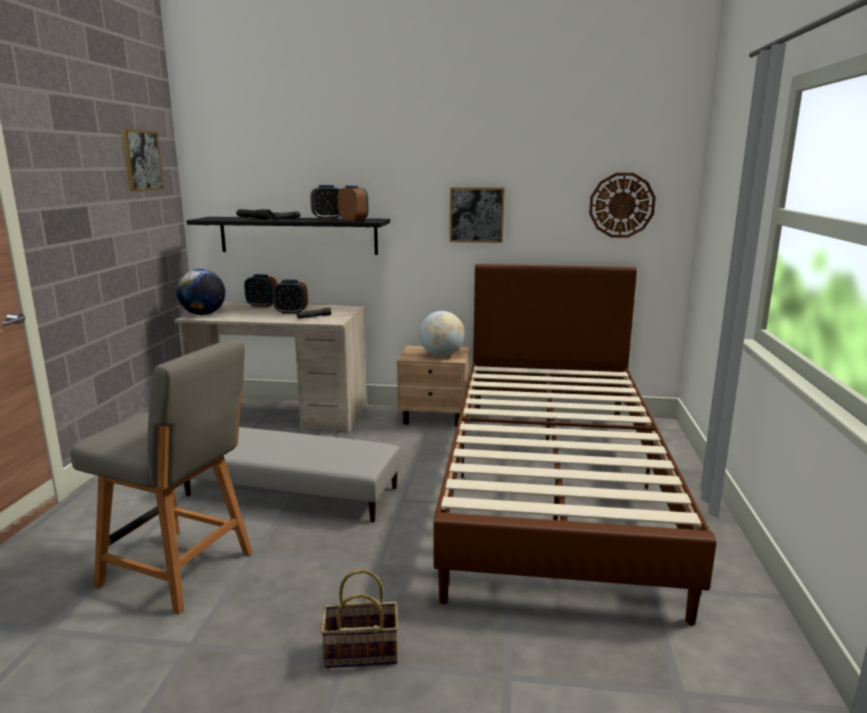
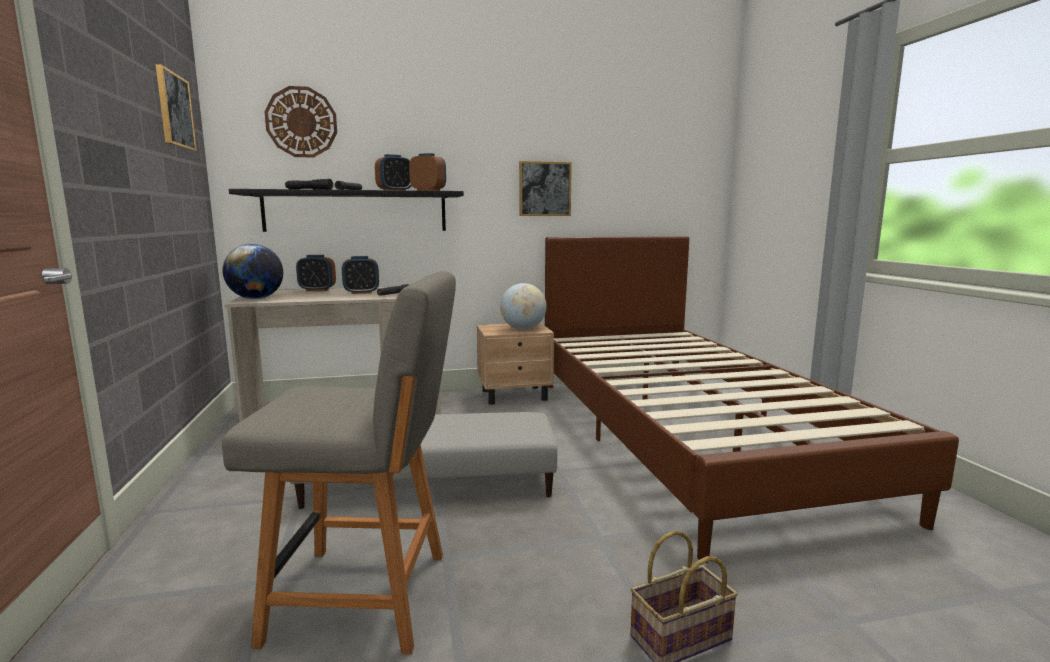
camera: 20 degrees left, 5 degrees down
(621, 205) = (672, 180): wall clock -> wall clock (301, 122)

